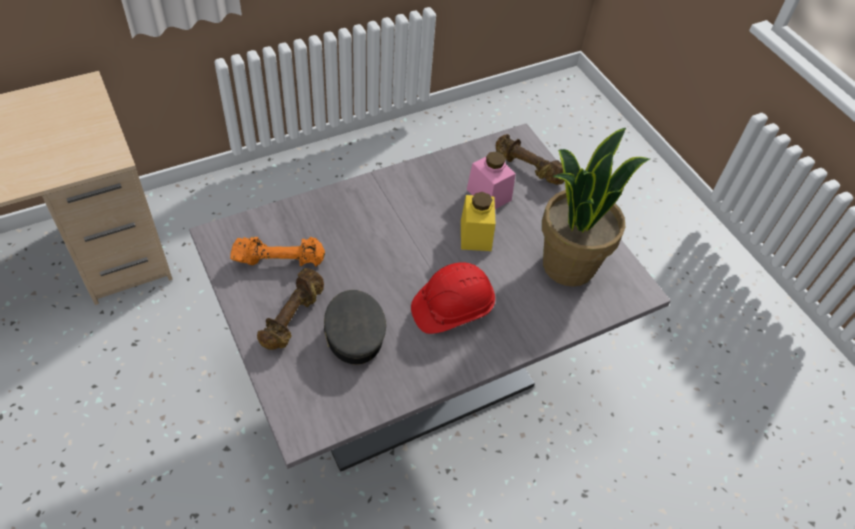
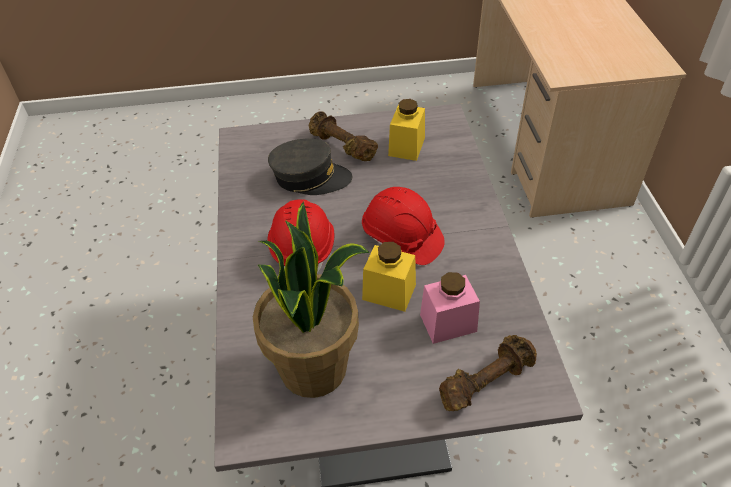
camera: 115 degrees right, 5 degrees down
(279, 260) = (406, 147): orange dumbbell -> yellow jar
(413, 238) = (402, 239): none -> red hard hat

